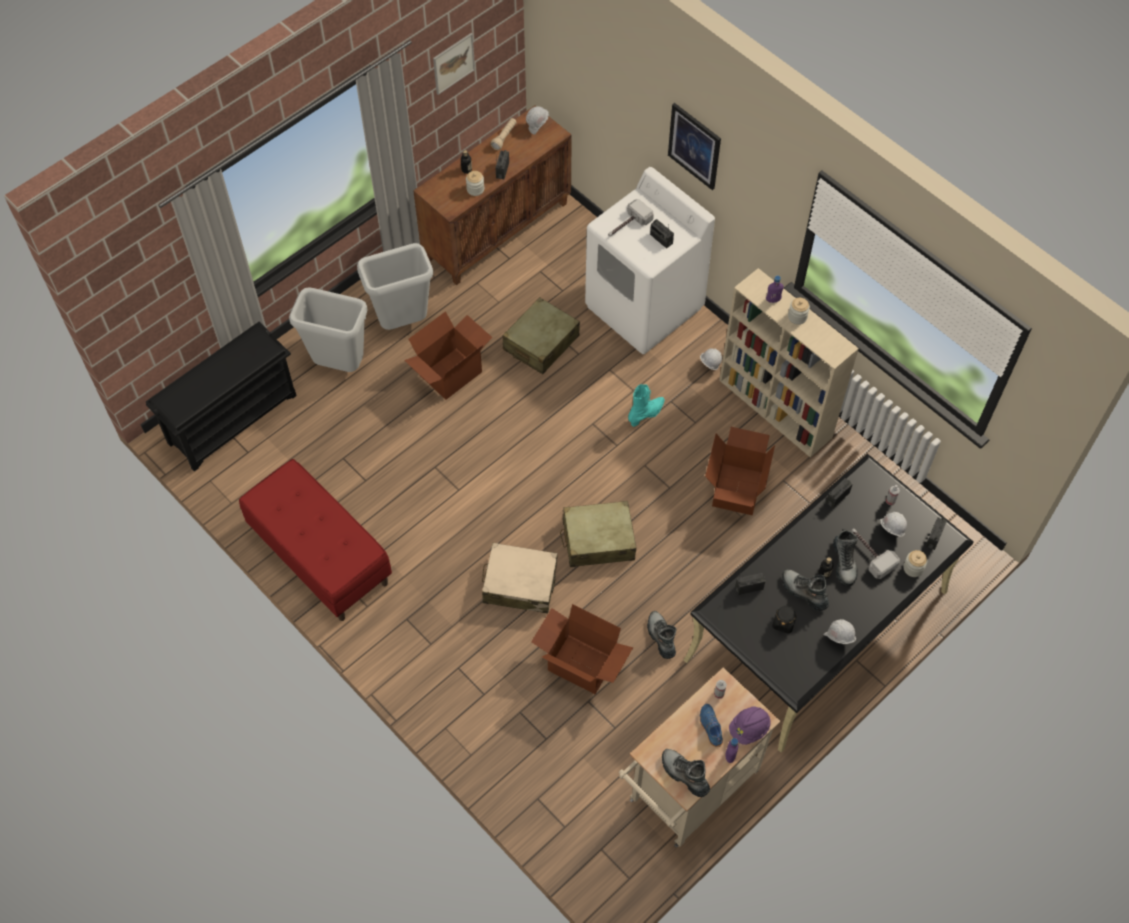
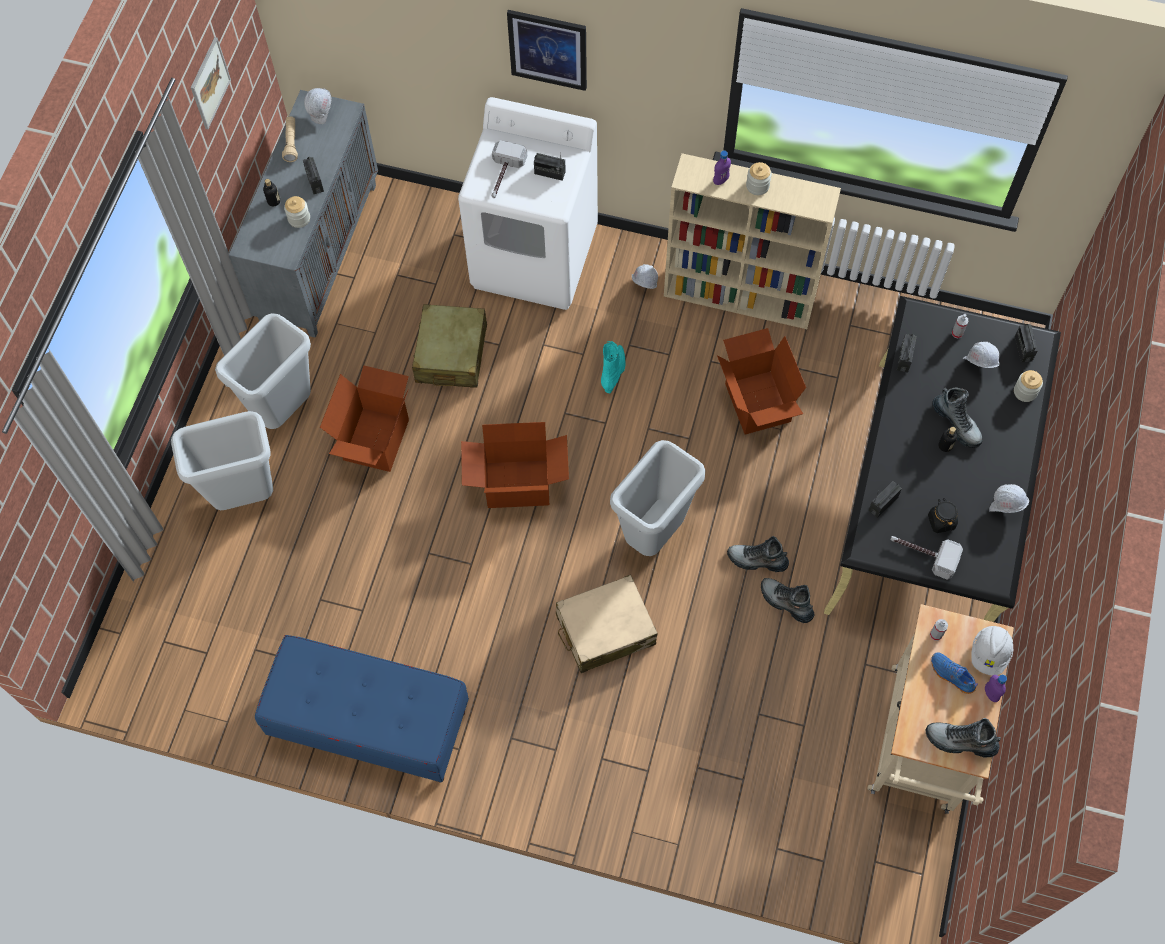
camera: 30 degrees left, 5 degrees up
(233, 418) = (162, 623): black shoe rack -> none
(320, 557) = (370, 724): red bench -> blue bench
(497, 230) = (319, 252): brown cabinet -> grey cabinet
(581, 665) = (726, 680): cardboard box -> cardboard box (517, 485)
(598, 540) = (654, 536): beige suitcase -> grey trash can
(749, 728) = (989, 653): purple hard hat -> white hard hat
(804, 592) = (939, 477): boot -> boot (757, 560)
(870, 553) = (974, 399): hammer -> hammer (922, 554)

